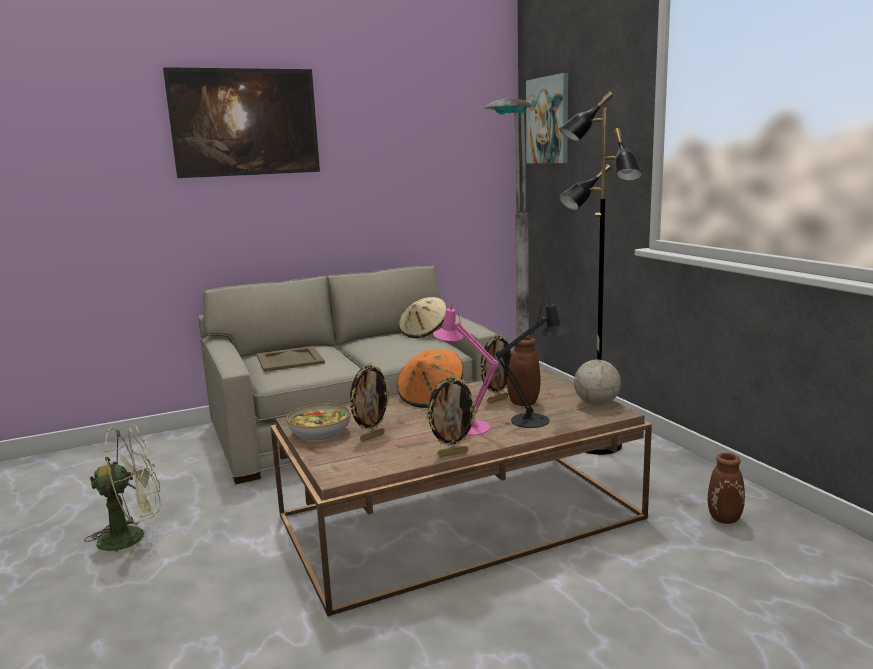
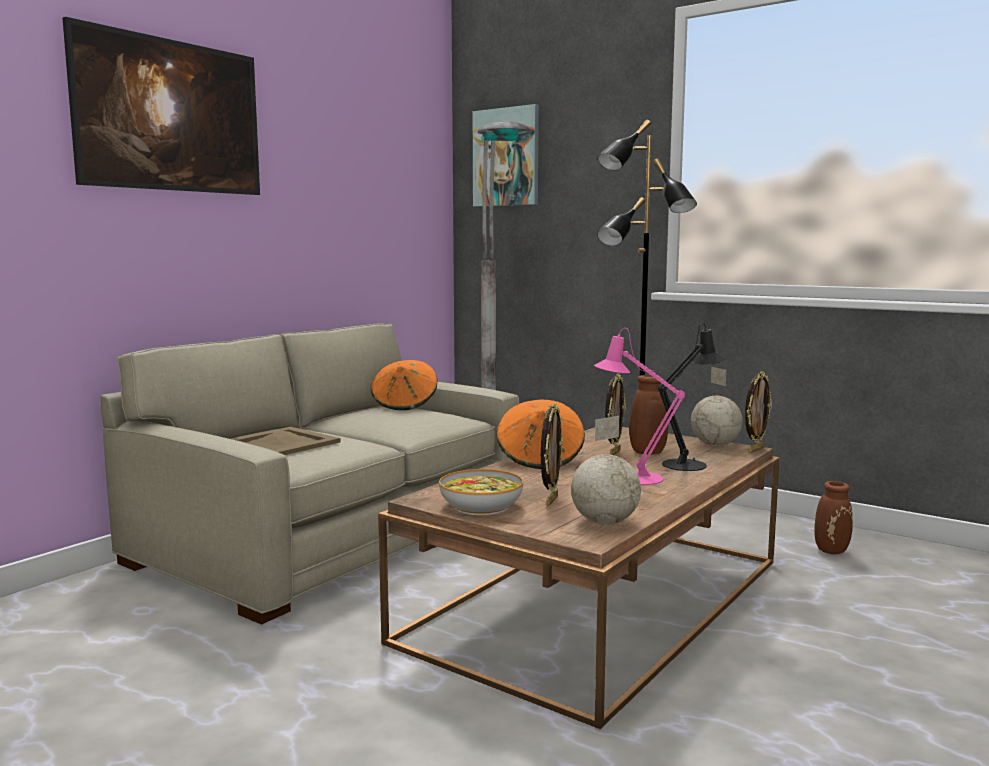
camera: 30 degrees left, 5 degrees down
(132, 536) = (187, 720): green fan -> none
(371, 463) = (603, 522): none -> globe
(423, 333) = (405, 405): beige hat -> orange hat
(452, 453) = (669, 501): picture frame -> picture frame (755, 449)

